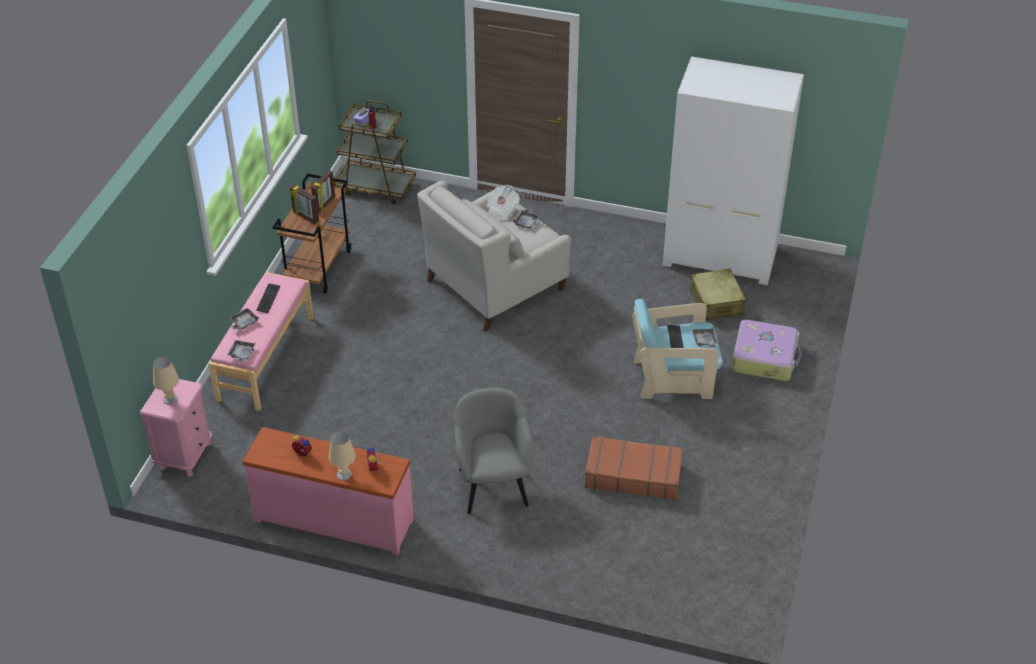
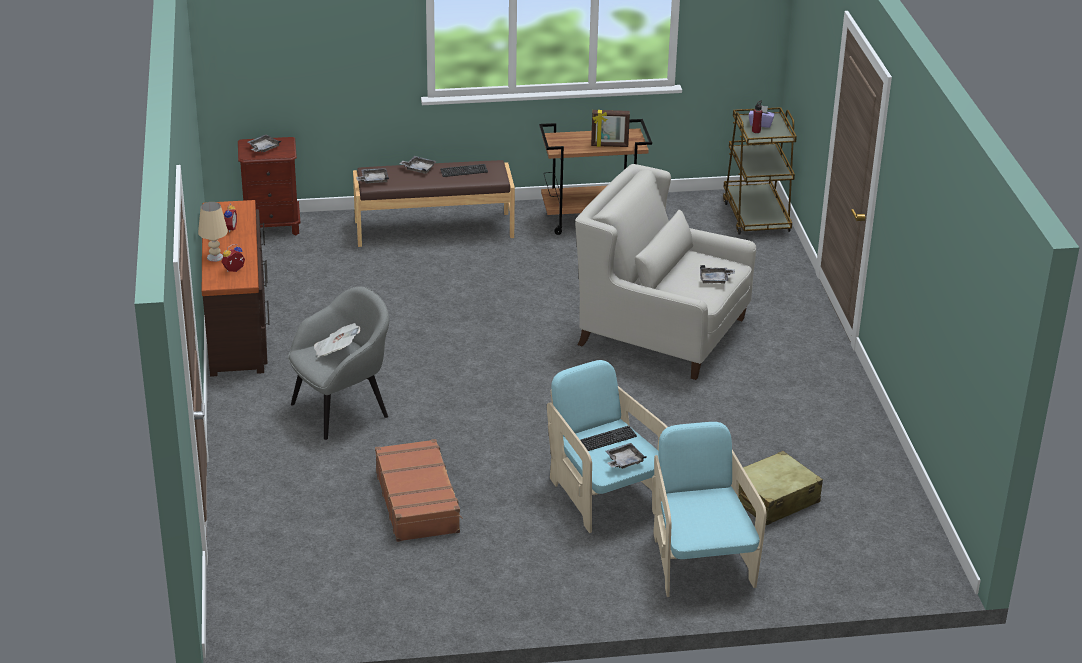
camera: 65 degrees right, 10 degrees down
(170, 399) = (263, 148): beige table lamp -> grey tray
(185, 455) = (272, 226): pink nightstand -> brown nightstand
(265, 358) = (434, 228): pink bench -> brown bench
(305, 217) = (579, 141): picture frame -> none
(334, 518) = (238, 327): pink dresser -> brown dresser
(501, 211) = (720, 259): newspaper -> newspaper (336, 351)
(721, 255) = (870, 485): white wardrobe -> none
(765, 358) = (700, 562): suitcase -> turquoise armchair

